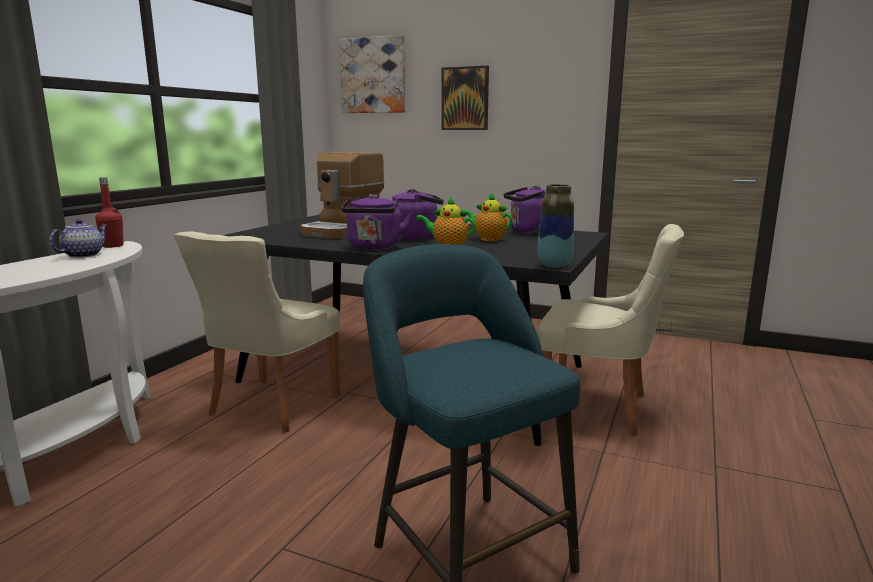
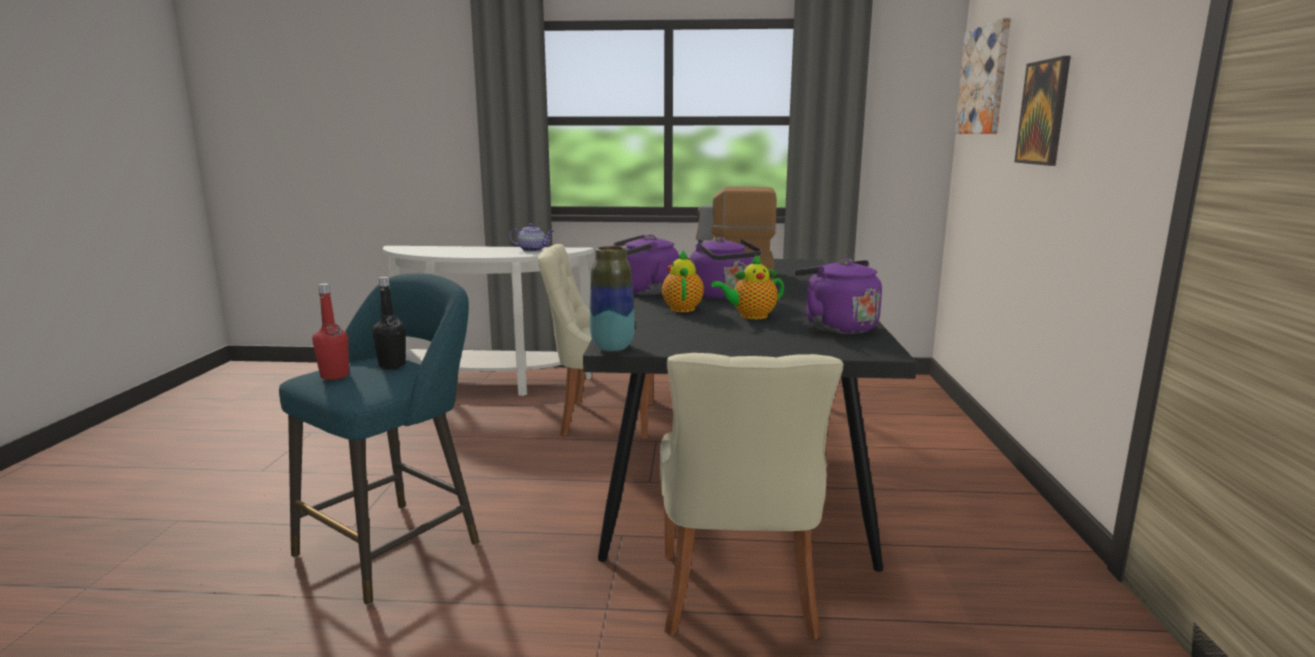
camera: 70 degrees right, 0 degrees up
(113, 246) = (569, 248): red bottle -> red bottle (334, 376)
(462, 349) = (392, 365): none -> black bottle
(488, 239) = (750, 316): teapot -> teapot turned 120 degrees counterclockwise

